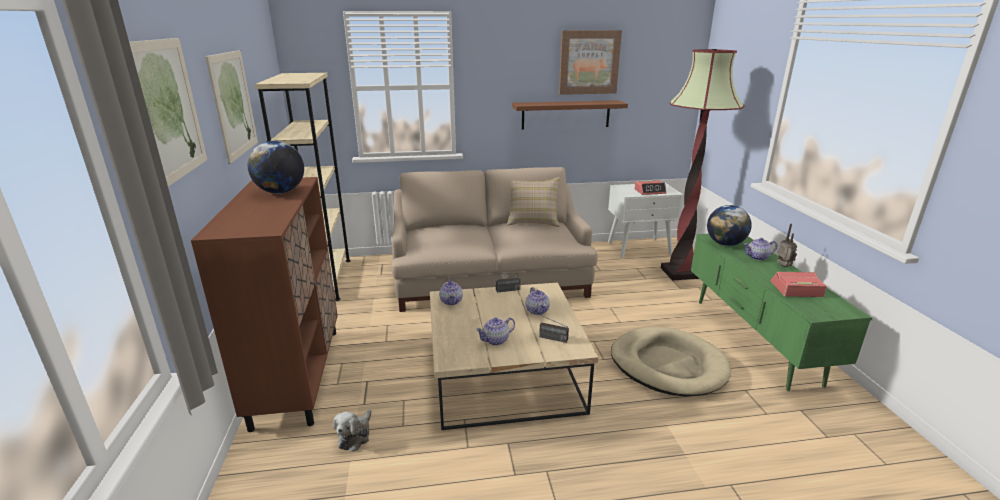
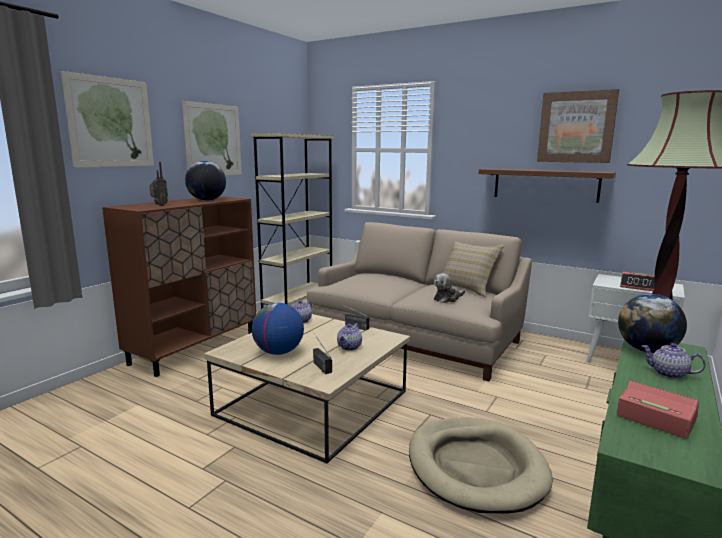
camera: 40 degrees right, 10 degrees down
(355, 436) = (164, 393): plush toy -> plush toy (447, 298)
(495, 340) = (278, 352): teapot -> globe
(782, 266) = (691, 393): radio -> radio (159, 205)

